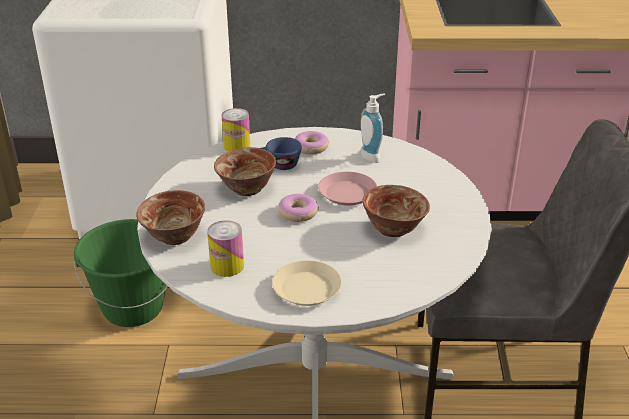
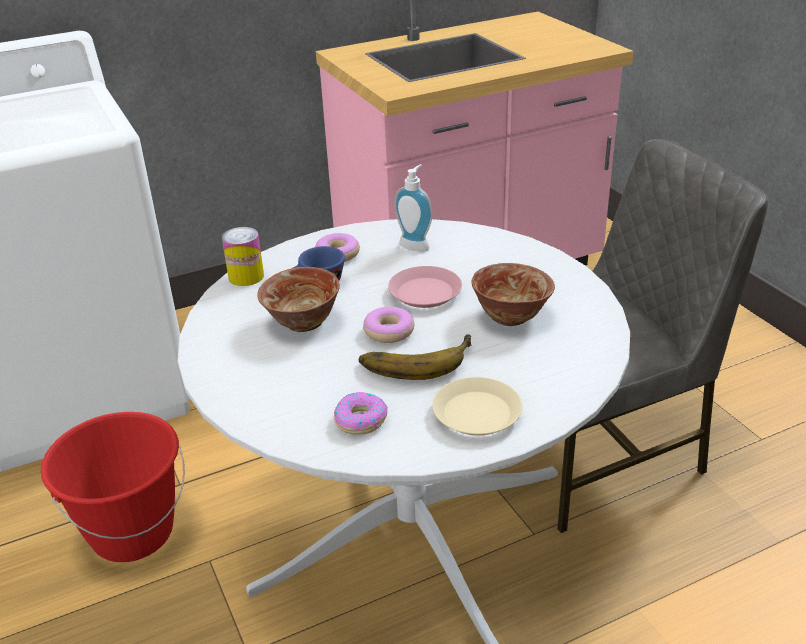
camera: 25 degrees left, 0 degrees up
(133, 308) = (132, 533): green bucket -> red bucket
(174, 237) = (262, 406): bowl -> none
(227, 266) = (360, 420): can -> donut
(298, 238) = (415, 359): none -> banana

